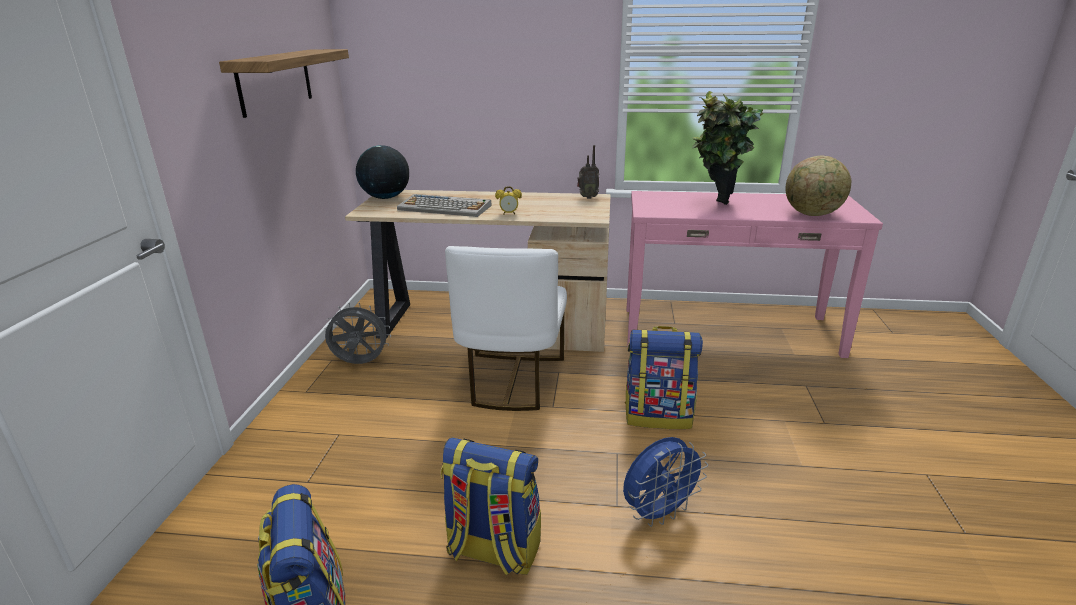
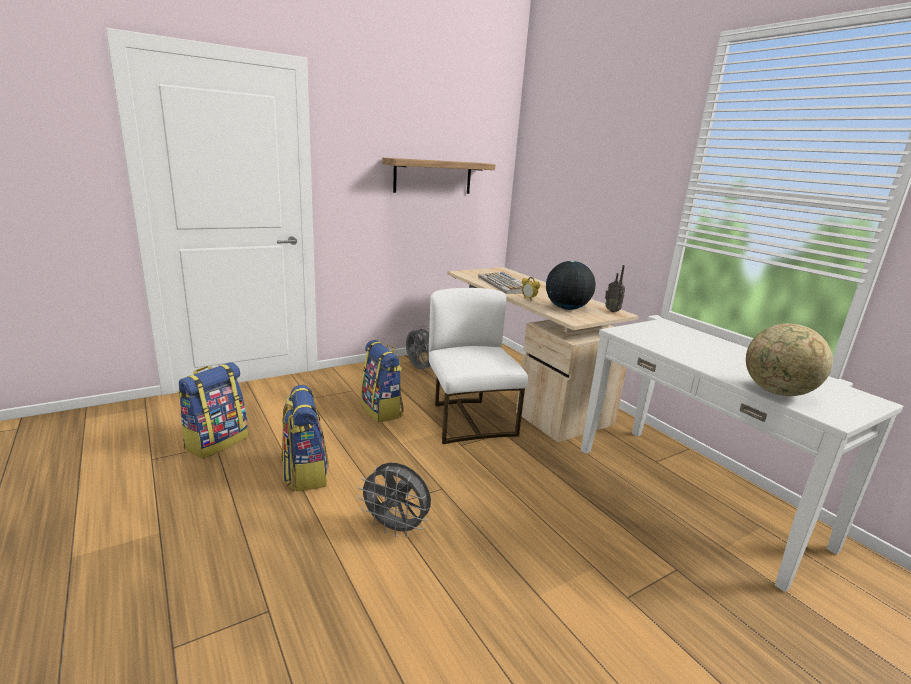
camera: 50 degrees right, 5 degrees down
(385, 198) = (492, 271): globe -> globe (566, 308)
(512, 380) = (469, 420): white chair -> white chair turned 105 degrees clockwise
(658, 415) = (509, 493): backpack -> backpack (382, 410)
(659, 513) = (396, 528): blue fan -> grey fan
(715, 208) = (690, 351): potted plant -> none
(728, 331) = (694, 494): pink console table -> white console table

